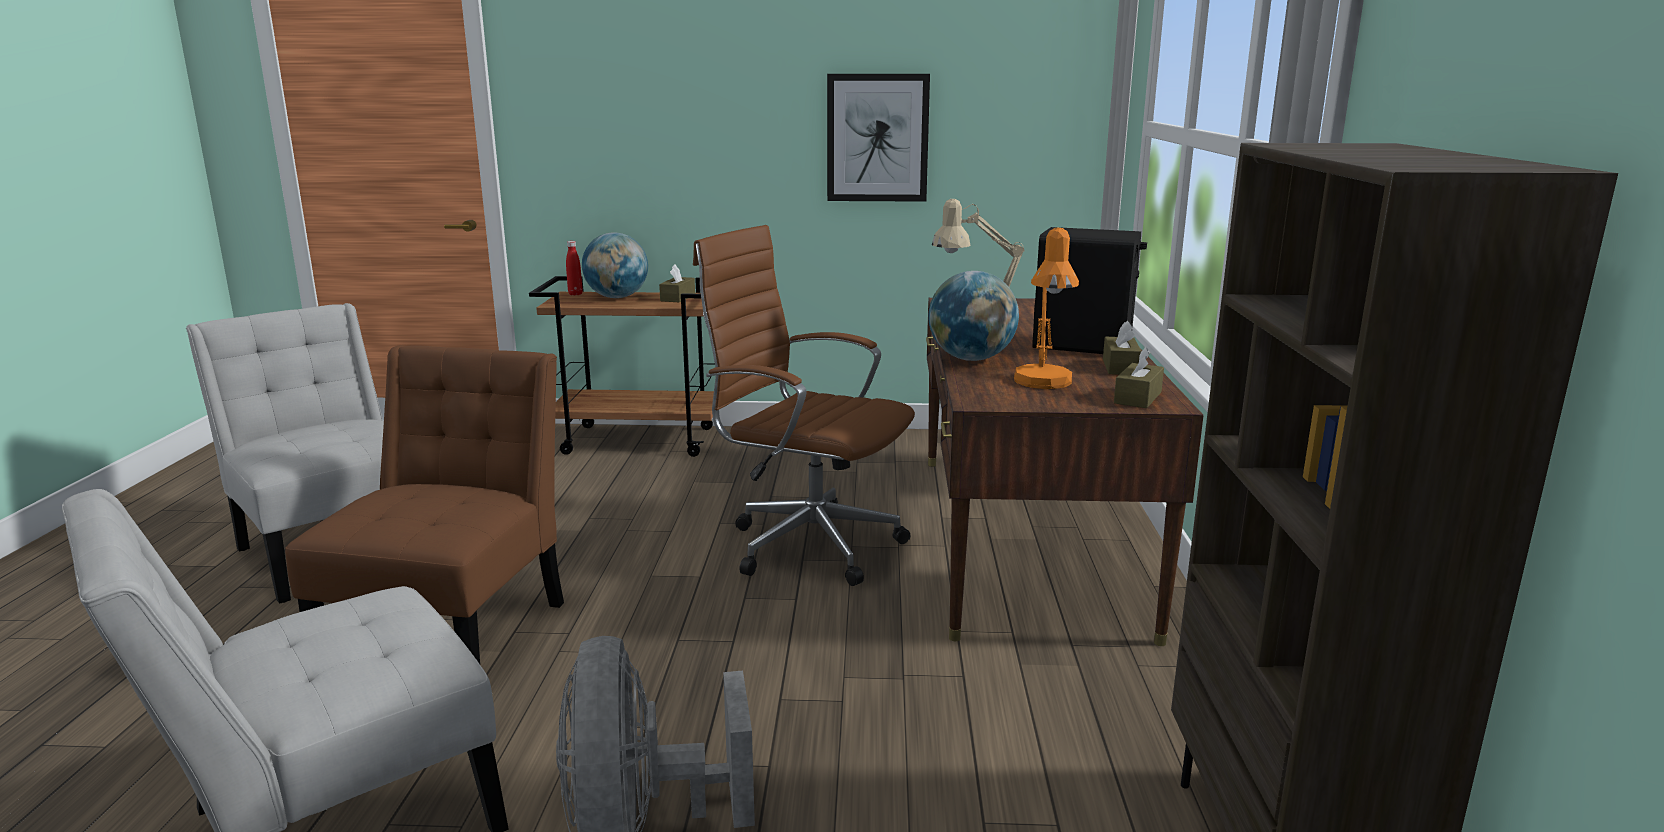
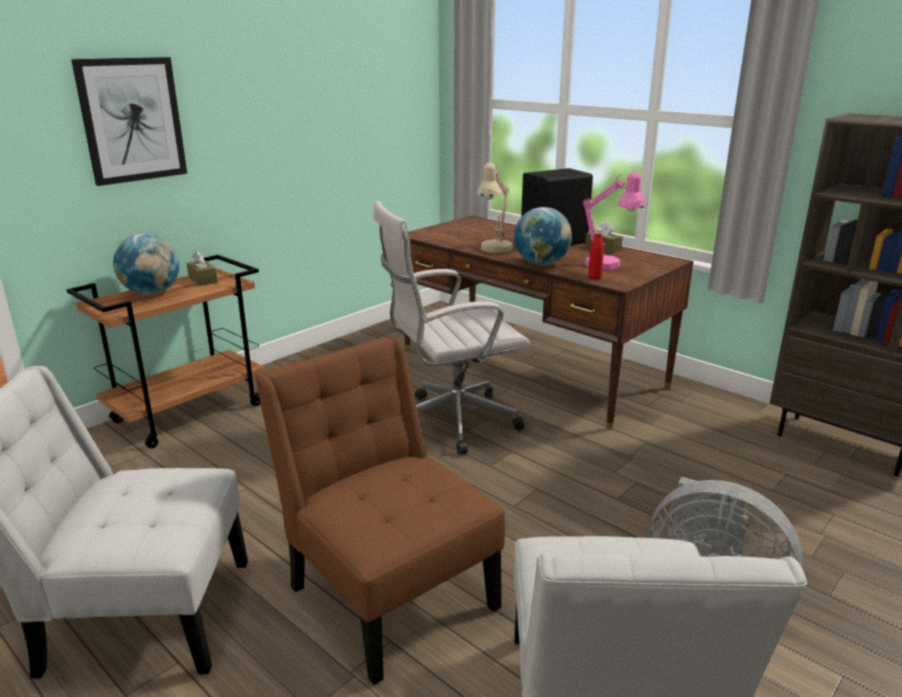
camera: 50 degrees left, 5 degrees up
(575, 294) = (102, 301): red bottle -> red bottle (594, 277)
(807, 544) = (450, 422): brown office chair -> white office chair
(877, 138) = (310, 122): picture -> picture (132, 120)
(1044, 384) = (609, 266): orange table lamp -> pink table lamp
(1137, 397) = (655, 261): brown tissue box -> none

